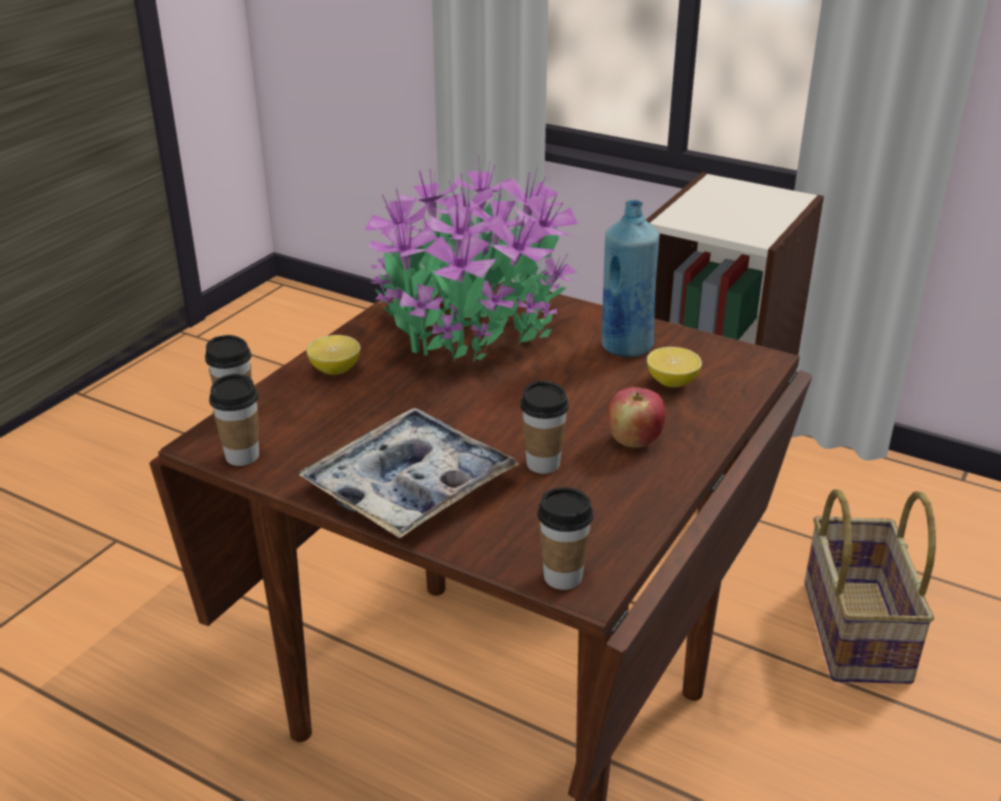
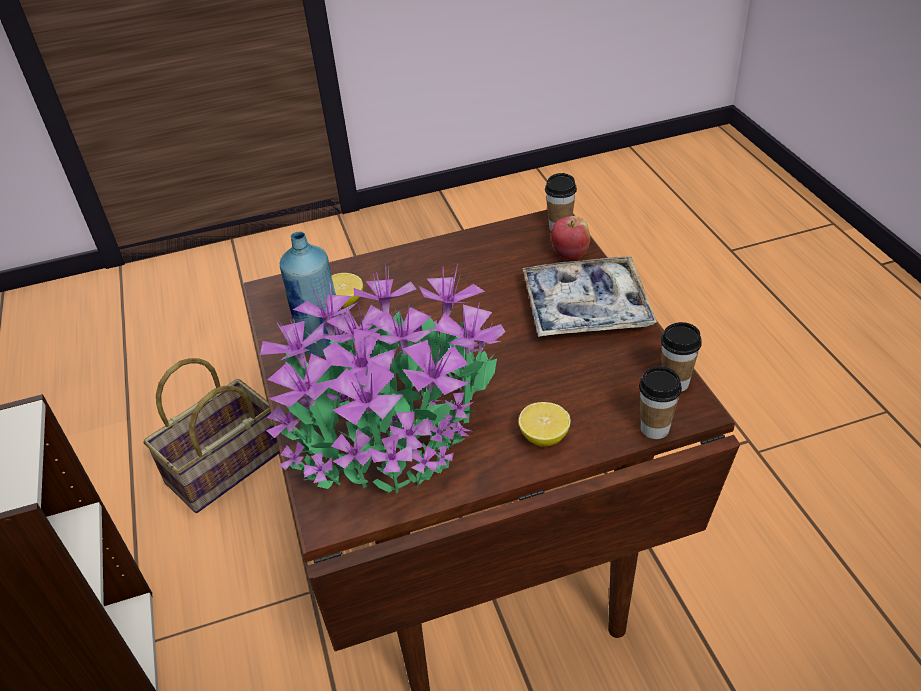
camera: 135 degrees left, 10 degrees up
(543, 464) = (495, 286): cup -> none
(633, 441) = (427, 275): apple -> apple (570, 254)

